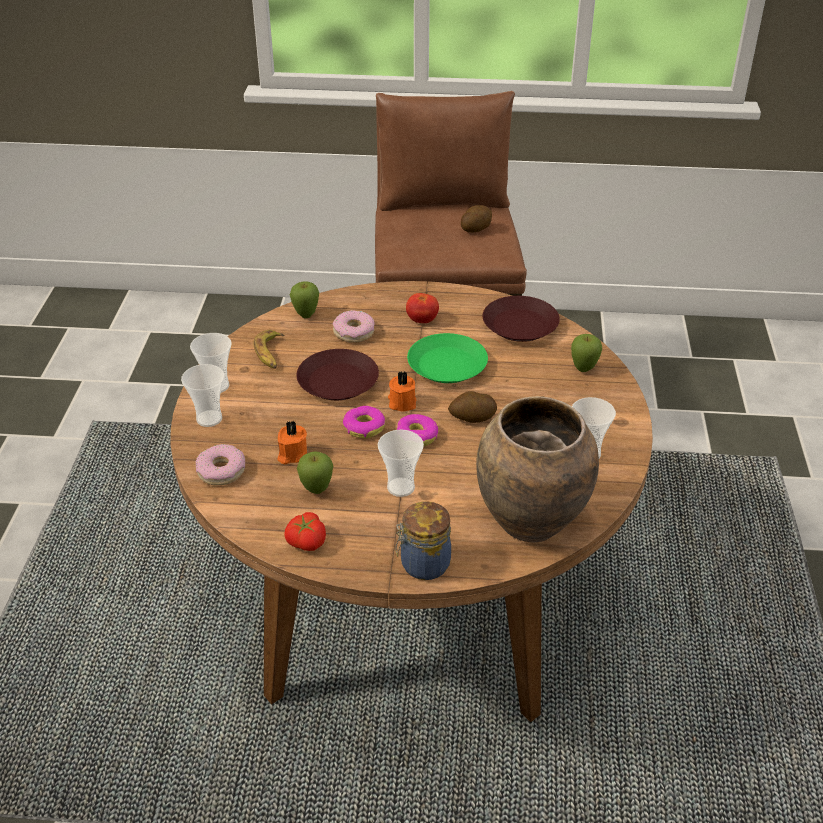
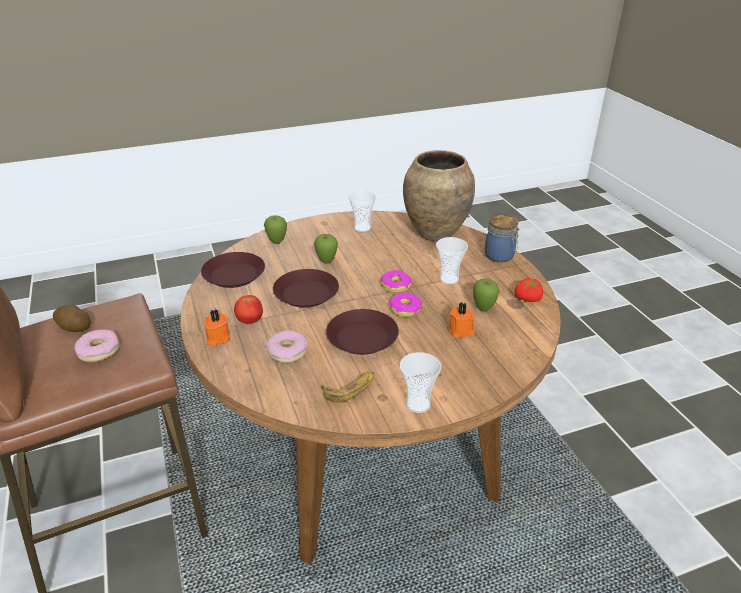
camera: 115 degrees left, 5 degrees down
(209, 418) = (461, 389): cup -> none
(221, 471) = (508, 358): donut -> donut (99, 351)
(306, 315) = (275, 390): apple -> apple (326, 262)
(401, 402) = (365, 301): orange candle -> orange candle (217, 338)
(447, 365) = (305, 294): green plate -> brown plate
(472, 418) = (360, 270): potato -> none

